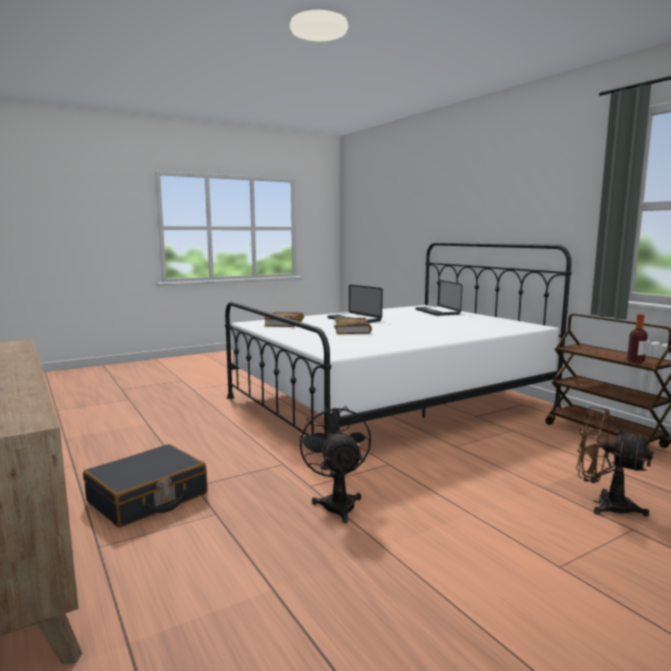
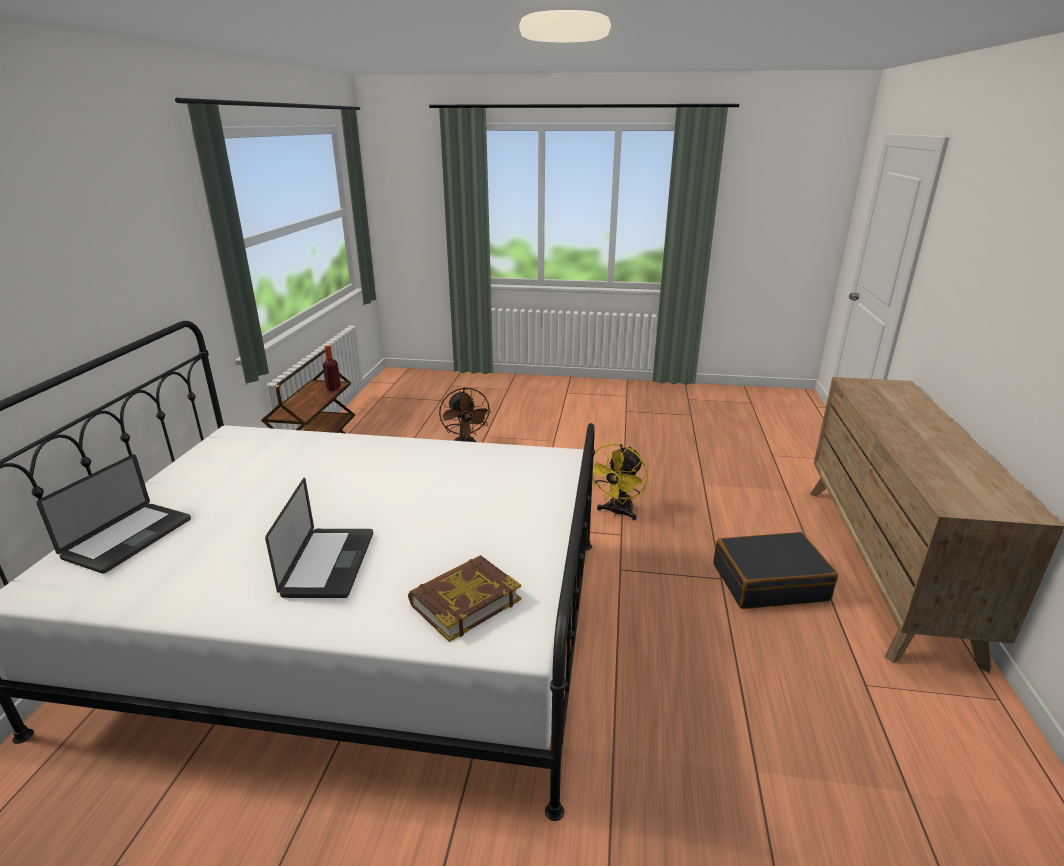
camera: 140 degrees left, 15 degrees up
(337, 503) = (617, 512): black fan -> yellow fan
(352, 330) = (427, 514): book -> none

